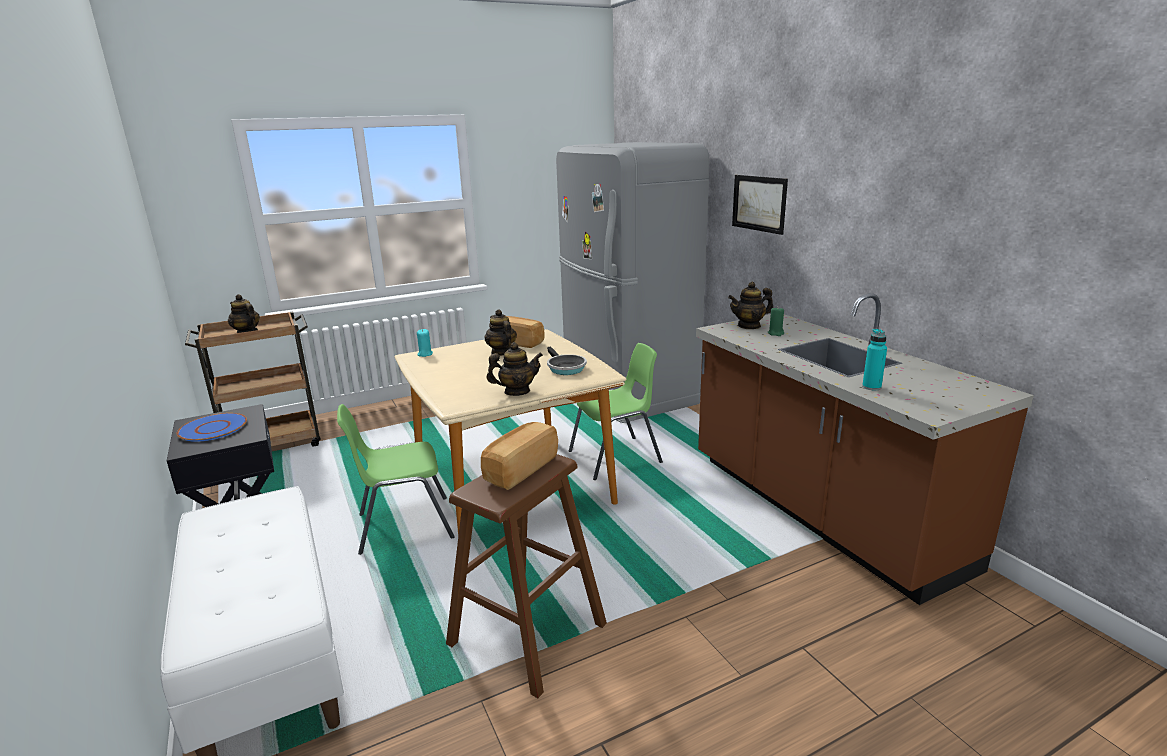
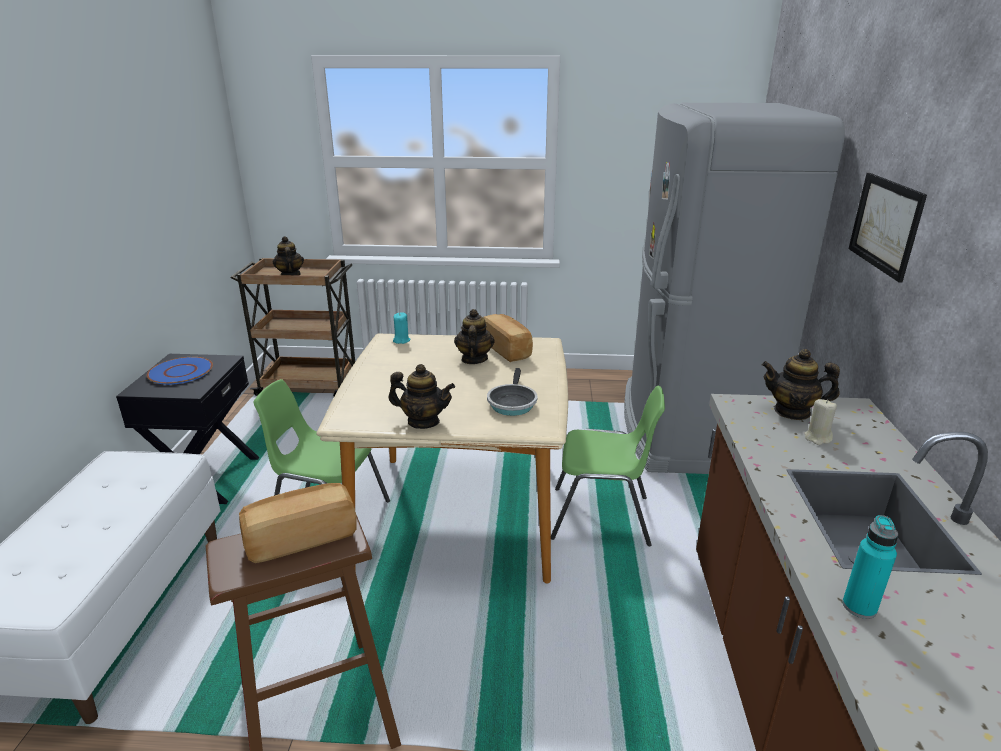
camera: 30 degrees right, 5 degrees up
(775, 333) = (817, 438): green candle -> beige candle

